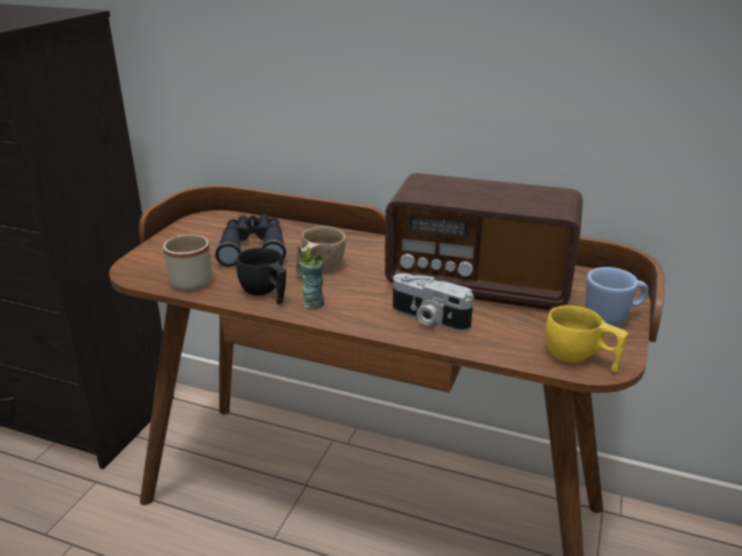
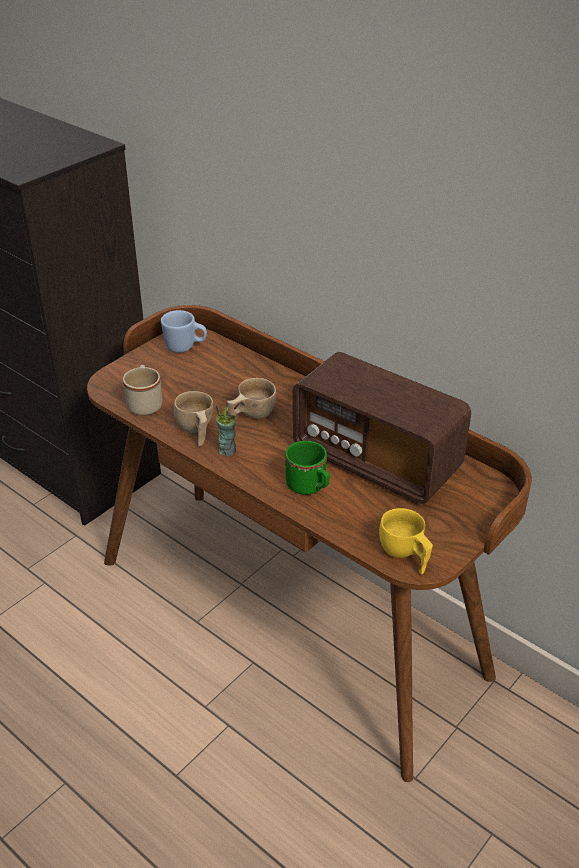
camera: 20 degrees right, 10 degrees up
(253, 247) = (209, 379): black binoculars -> none
(265, 293) = (196, 431): black cup -> beige cup
(428, 319) = (309, 487): camera -> green mug
(612, 318) = (464, 524): blue mug -> blue mug (185, 347)

